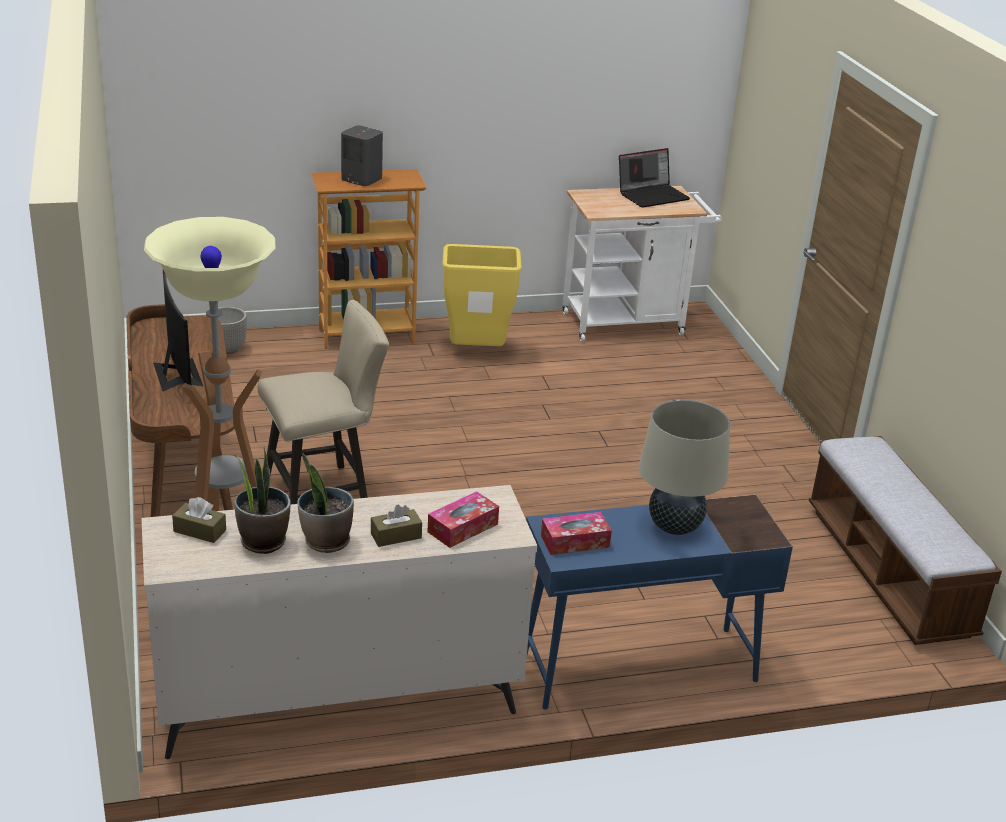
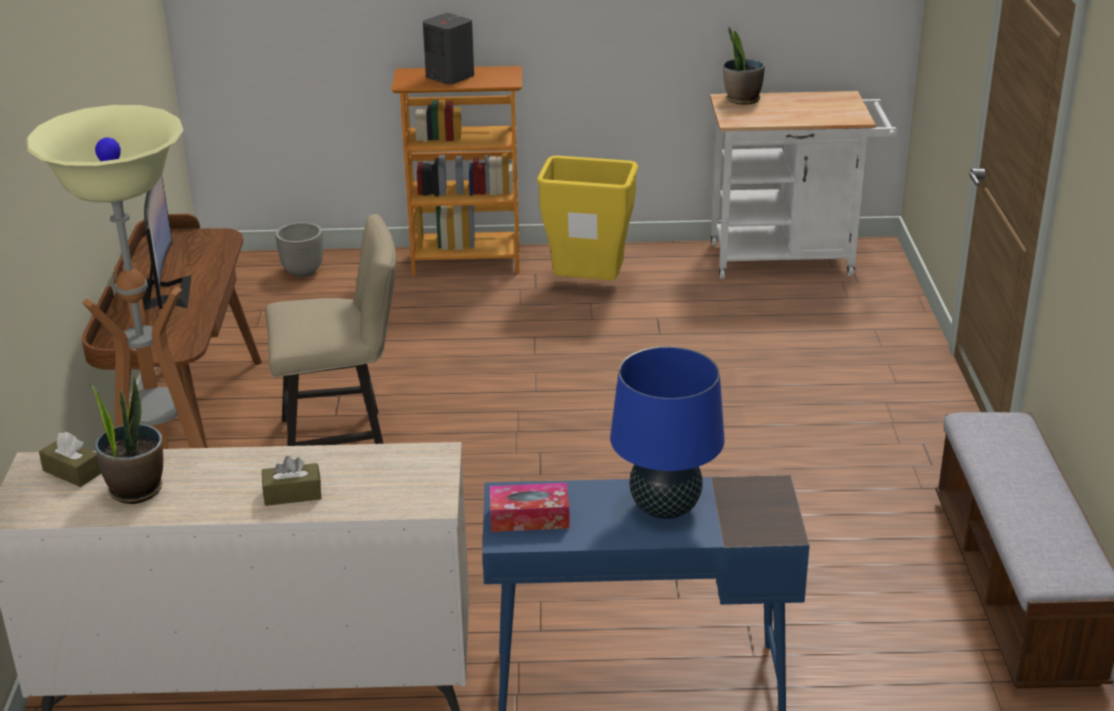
camera: 15 degrees right, 0 degrees up
(326, 541) = (207, 495): potted plant -> potted plant (742, 99)
(462, 528) = (377, 490): tissue box -> none
(652, 195) = (815, 102): laptop -> none
(675, 526) = (665, 508): beige table lamp -> blue table lamp

